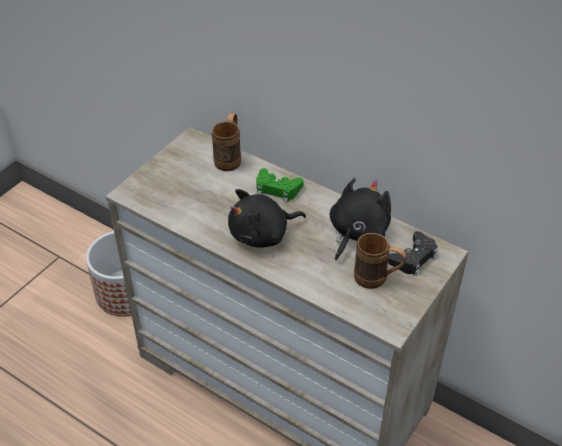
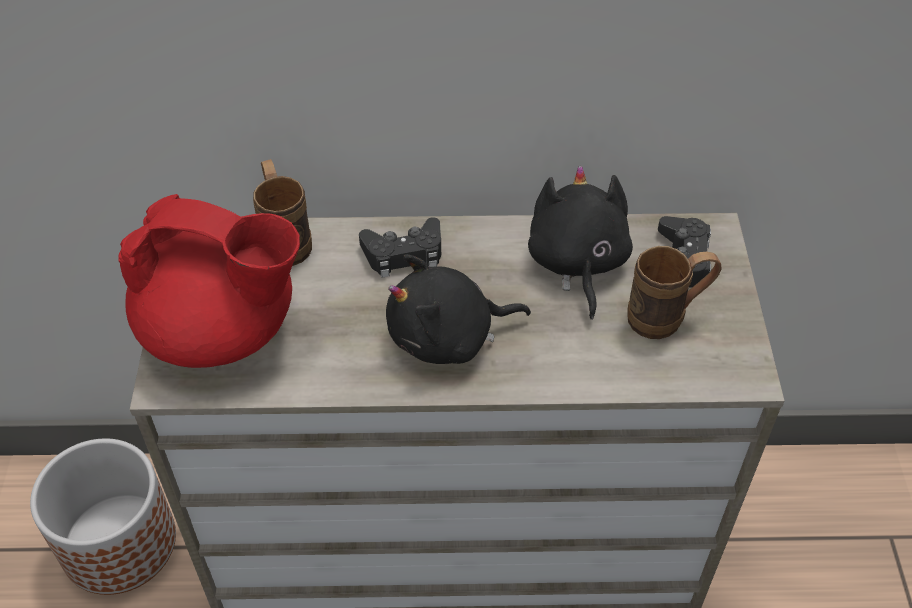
camera: 35 degrees left, 5 degrees up
(169, 183) = (222, 330): none -> red teapot
(262, 235) = (448, 337): black plush toy -> black plush toy turned 45 degrees clockwise
(277, 189) = (404, 253): green game controller -> black game controller

